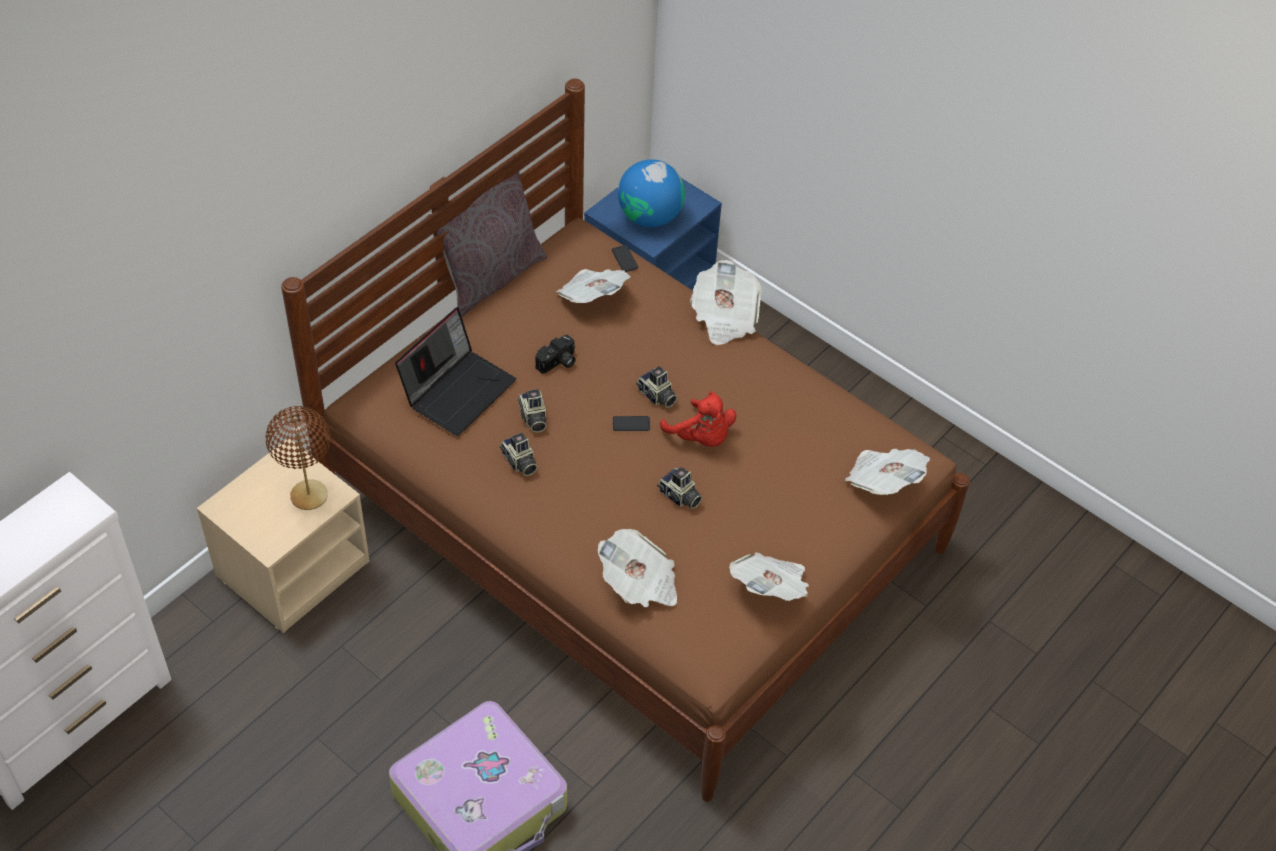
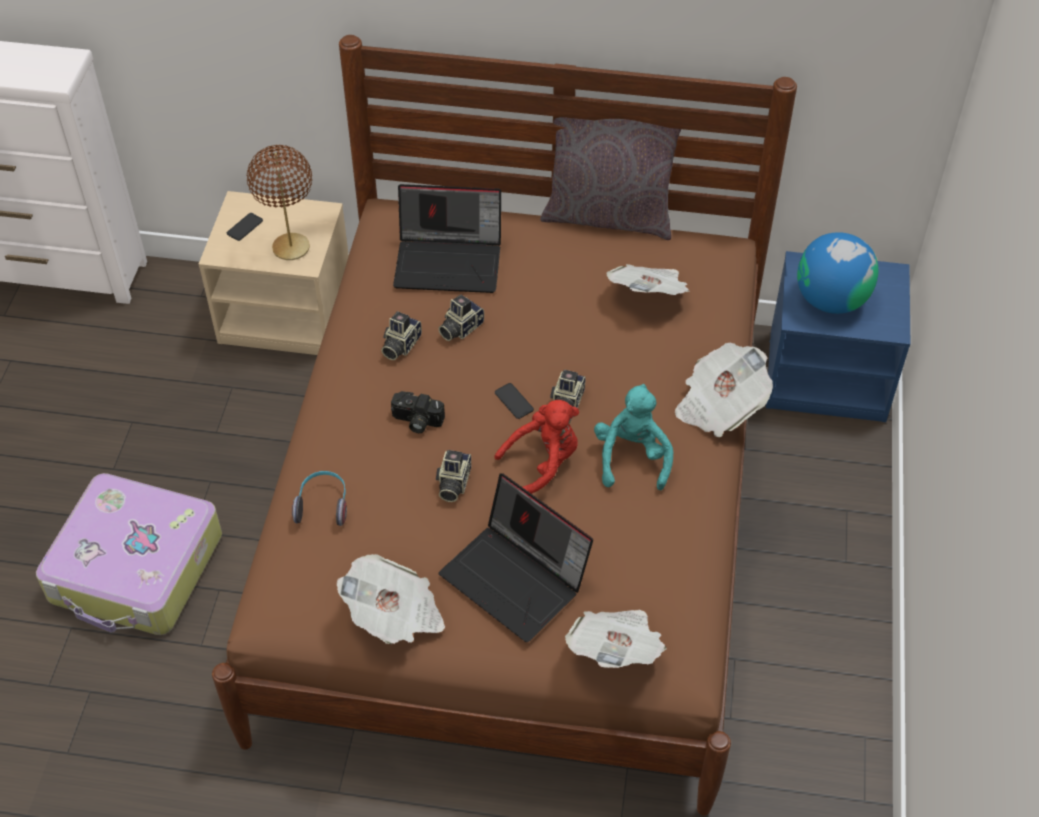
camera: 60 degrees right, 0 degrees up
(558, 363) = (542, 311): camera -> camera (416, 421)
(624, 259) = (722, 293): phone -> phone (244, 227)
(639, 583) = (323, 505): newspaper -> headphones
(701, 437) = (543, 463): red plush toy -> red plush toy turned 135 degrees counterclockwise
(733, 387) = (632, 457): none -> turquoise plush toy
(789, 504) = (517, 579): none -> laptop

